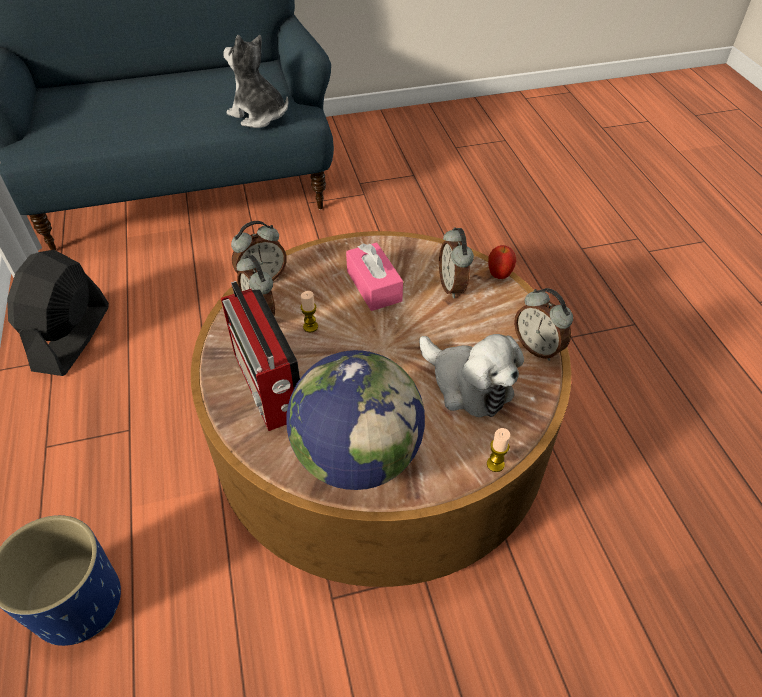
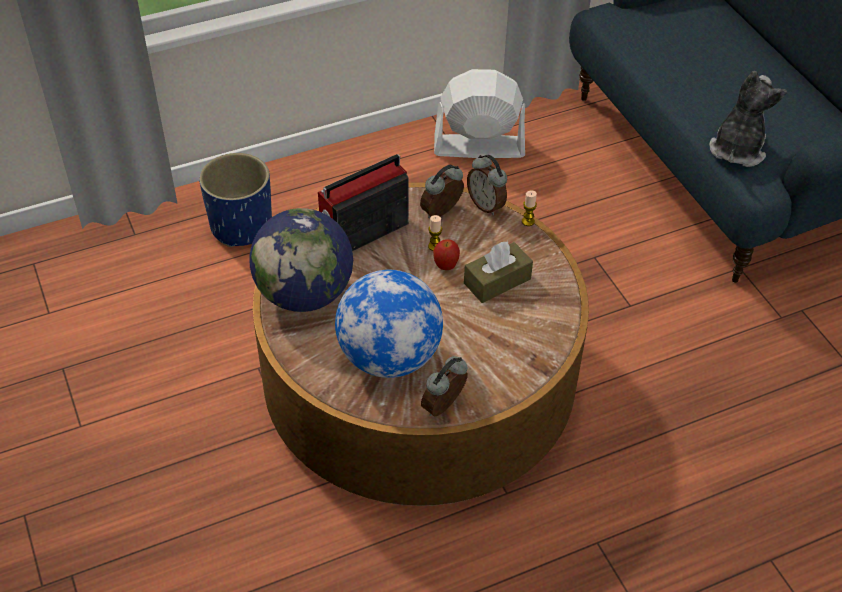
camera: 80 degrees right, 0 degrees up
(72, 338) = (478, 146): black fan -> white fan
(374, 286) = (497, 281): pink tissue box -> brown tissue box
(453, 286) = (513, 339): alarm clock -> none
(468, 384) = (389, 357): plush toy -> globe
(495, 464) = (308, 379): candle -> candle (528, 221)
(499, 275) = (539, 375): apple -> apple (446, 266)

